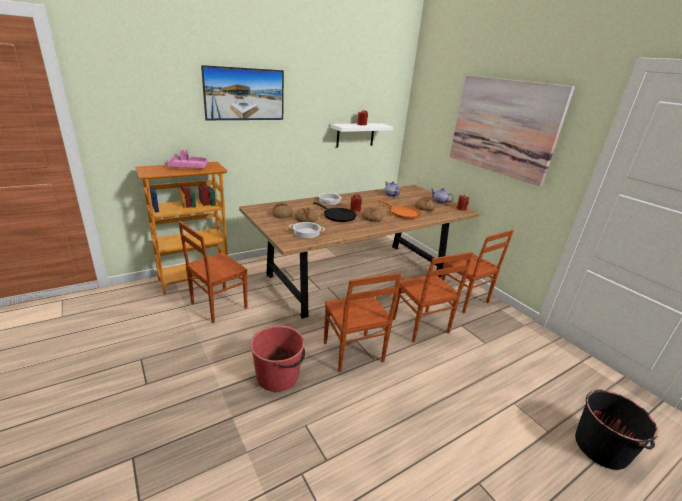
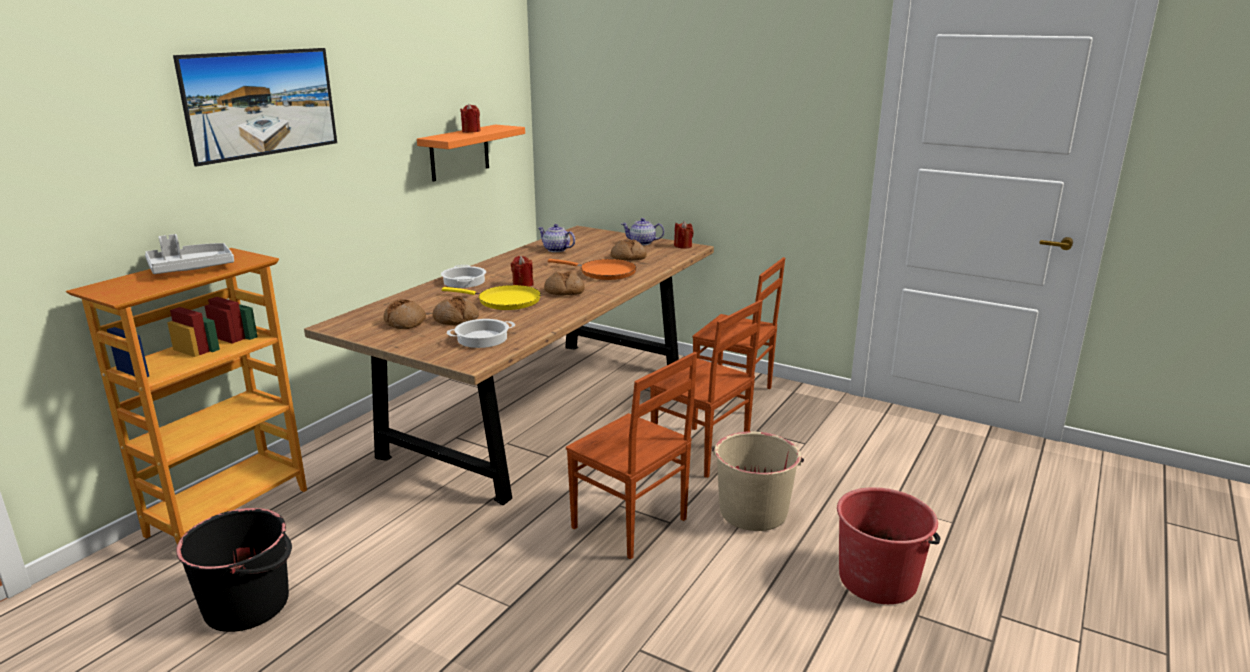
camera: 25 degrees left, 5 degrees down
(188, 167) = (191, 268): pink tray -> grey tray
(217, 305) = (323, 538): brown chair -> none
(278, 376) = (537, 602): red bucket -> red bucket (878, 579)
(337, 216) = (505, 301): black frying pan -> yellow frying pan
(355, 135) = (459, 152): white shelf -> orange shelf
(424, 372) = (753, 511): none -> beige bucket
(503, 127) = (722, 99): picture -> none
(601, 447) = (1018, 516): black bucket -> black bucket (248, 604)

